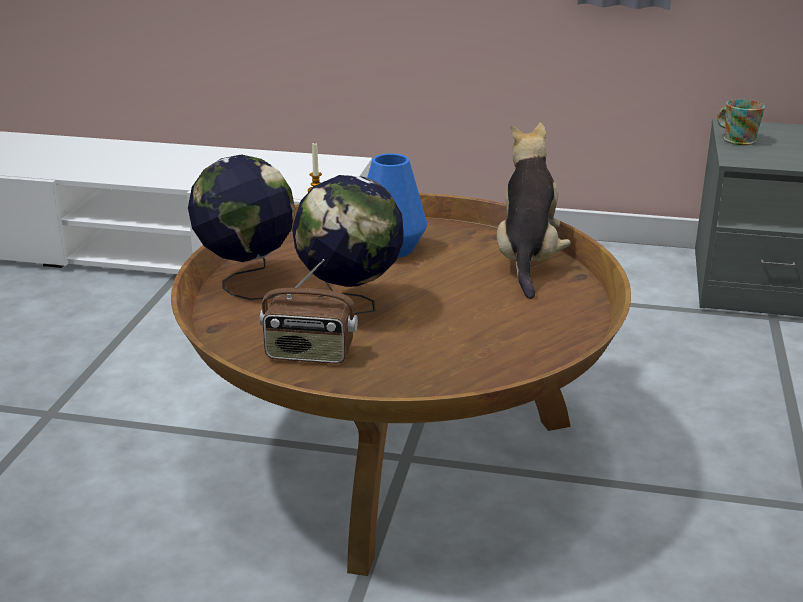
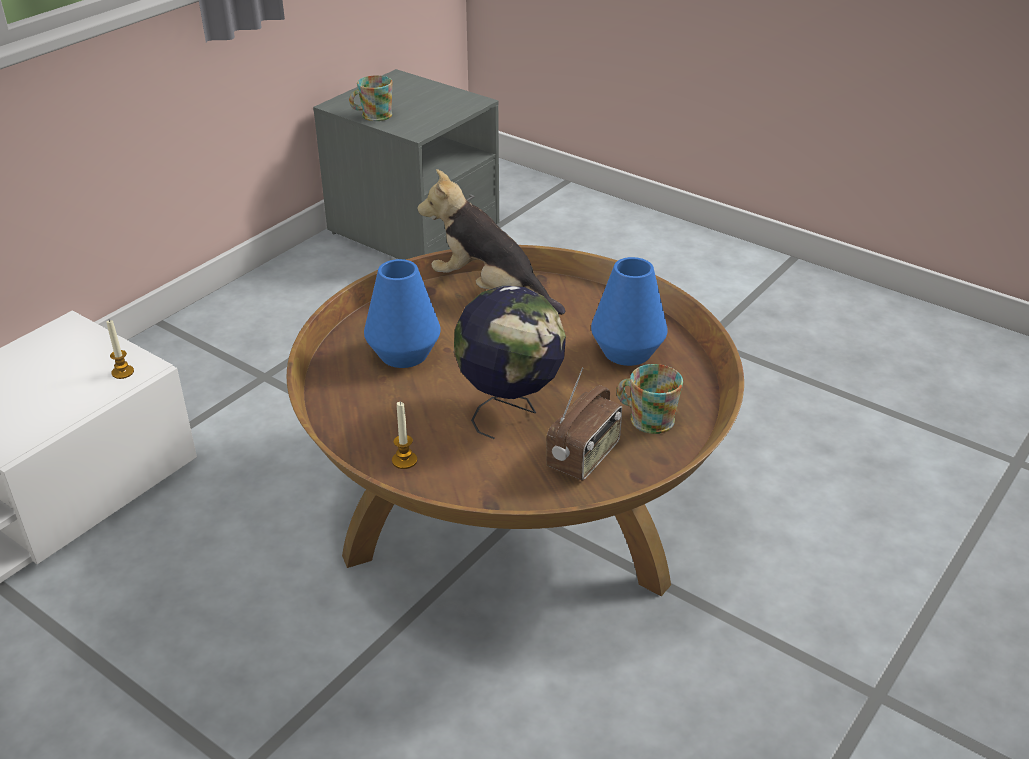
camera: 65 degrees left, 10 degrees up
(247, 282) = (404, 460): globe -> candle
(395, 373) = (646, 418): none -> mug
(500, 342) = (627, 352): none -> blue vase

